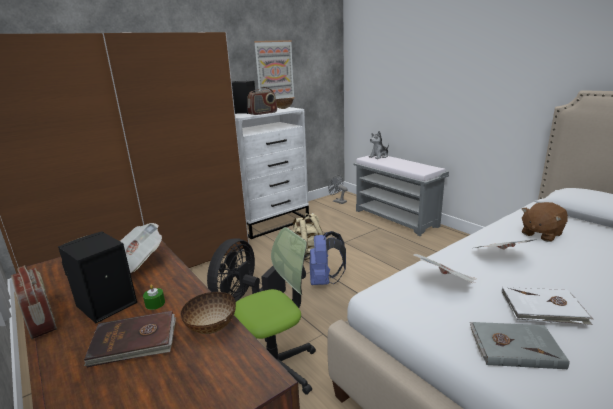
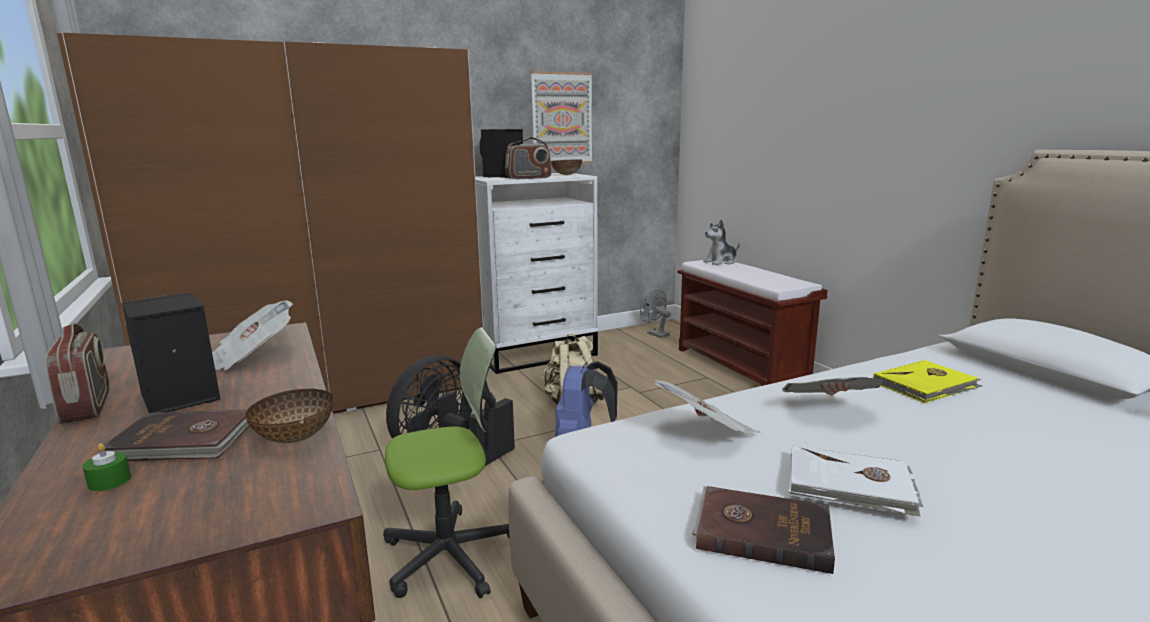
camera: 10 degrees right, 5 degrees down
(155, 304) = (242, 403): green candle -> green candle (109, 481)
(396, 218) = (741, 366): grey bench -> brown bench
(514, 346) = (762, 531): grey book -> brown book
(541, 234) = (926, 385): brown plush toy -> yellow book

